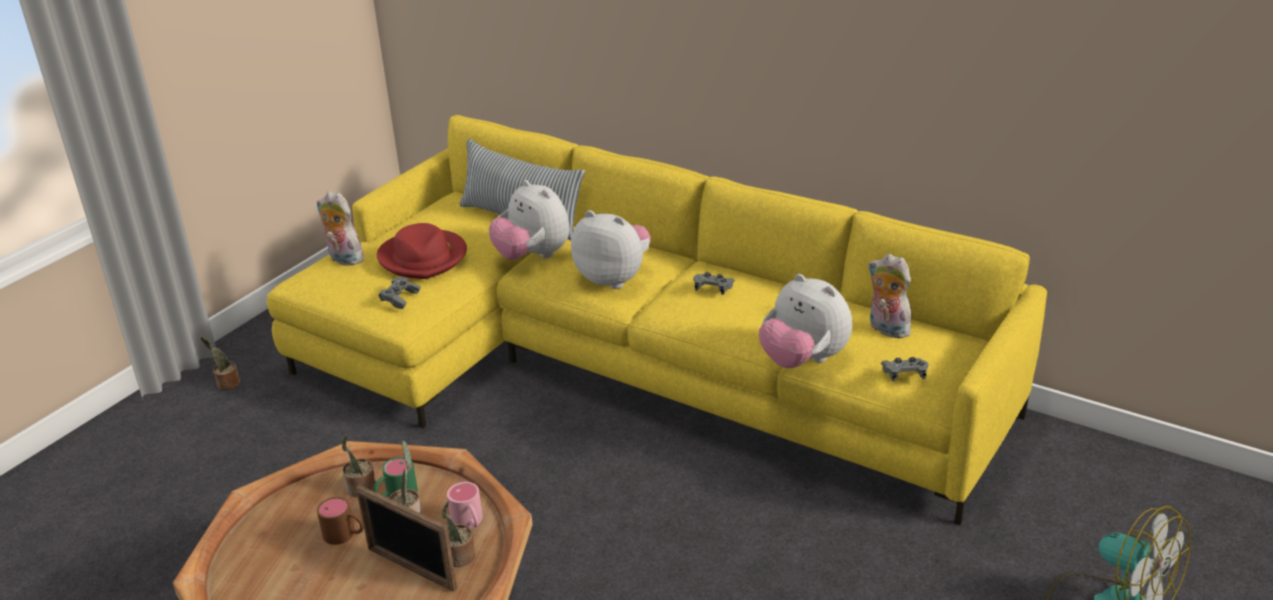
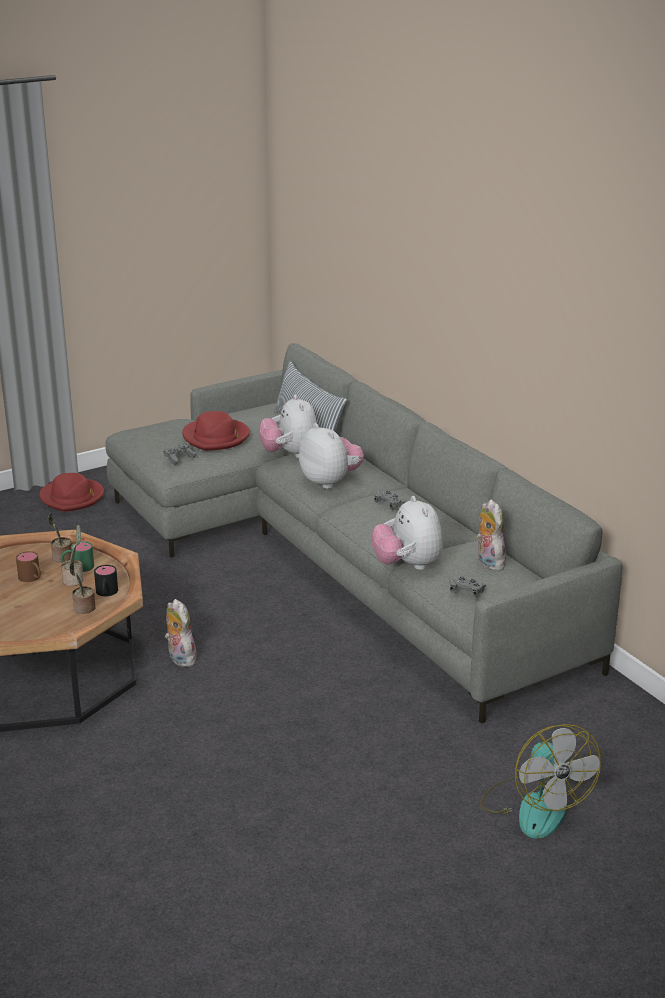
camera: 25 degrees right, 5 degrees down
(227, 384) = (72, 497): potted plant -> red hat
(343, 259) = (166, 426): plush toy -> plush toy (179, 658)
(411, 568) = (52, 606): picture frame -> none
(469, 522) = (106, 593): pink mug -> black mug
(627, 366) = (341, 559): yellow sofa -> grey sofa

